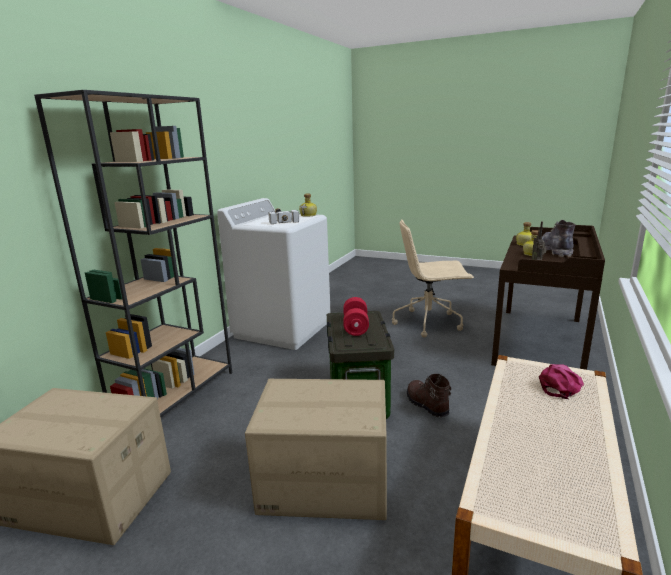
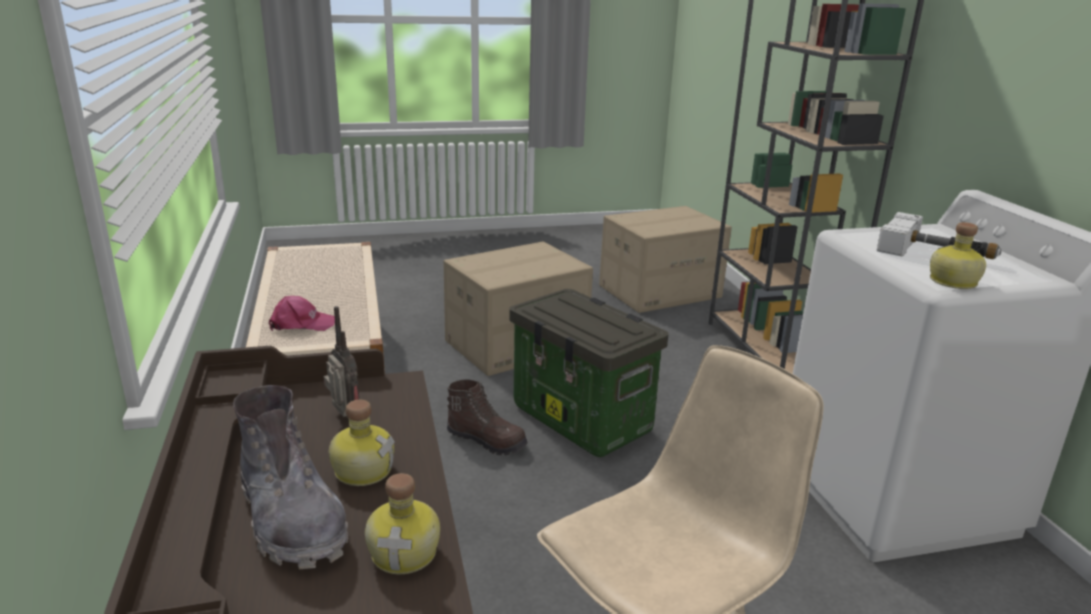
camera: 140 degrees right, 5 degrees up
(355, 326) = (590, 317): red dumbbell -> none
(561, 386) = (301, 324): pink cap -> pink cap turned 105 degrees counterclockwise

